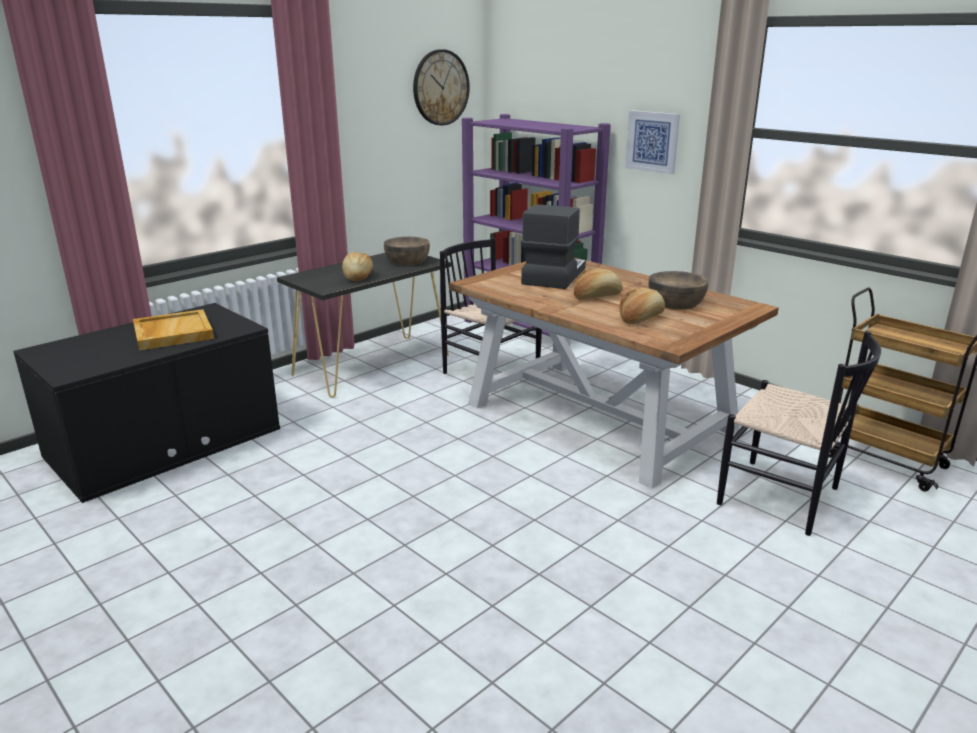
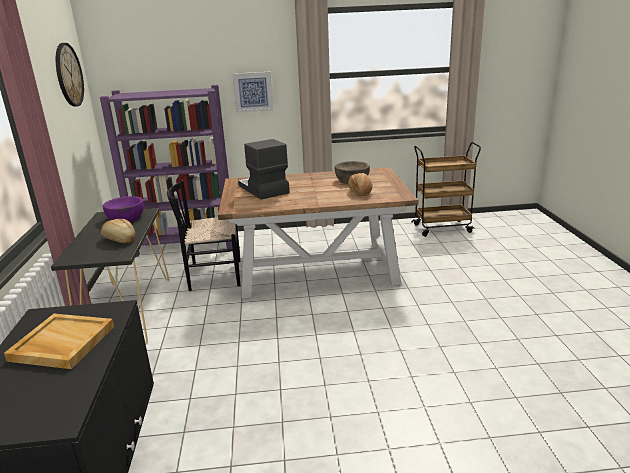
camera: 50 degrees left, 0 degrees up
(407, 261) = (126, 218): brown bowl -> purple bowl
(597, 296) = (313, 190): bread -> none
(783, 499) = (444, 260): black chair -> none

